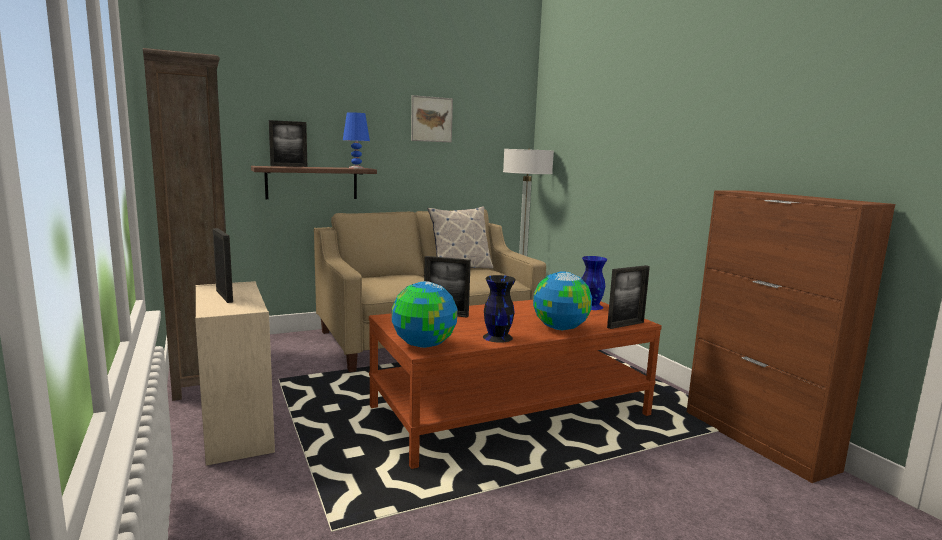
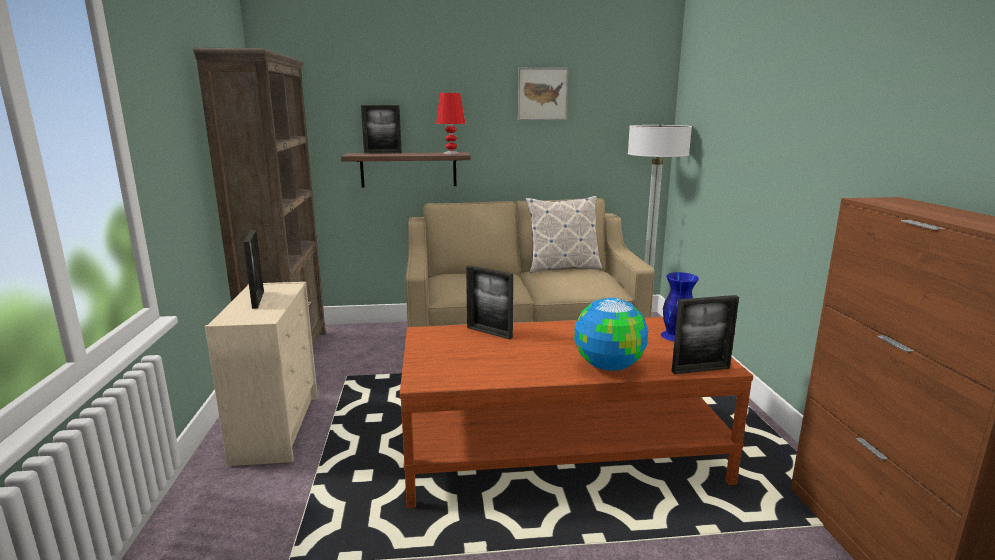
camera: 20 degrees right, 5 degrees up
(356, 168) = (451, 153): blue table lamp -> red table lamp
(424, 345) = (428, 375): globe -> none
(497, 337) = (520, 372): black vase -> none

